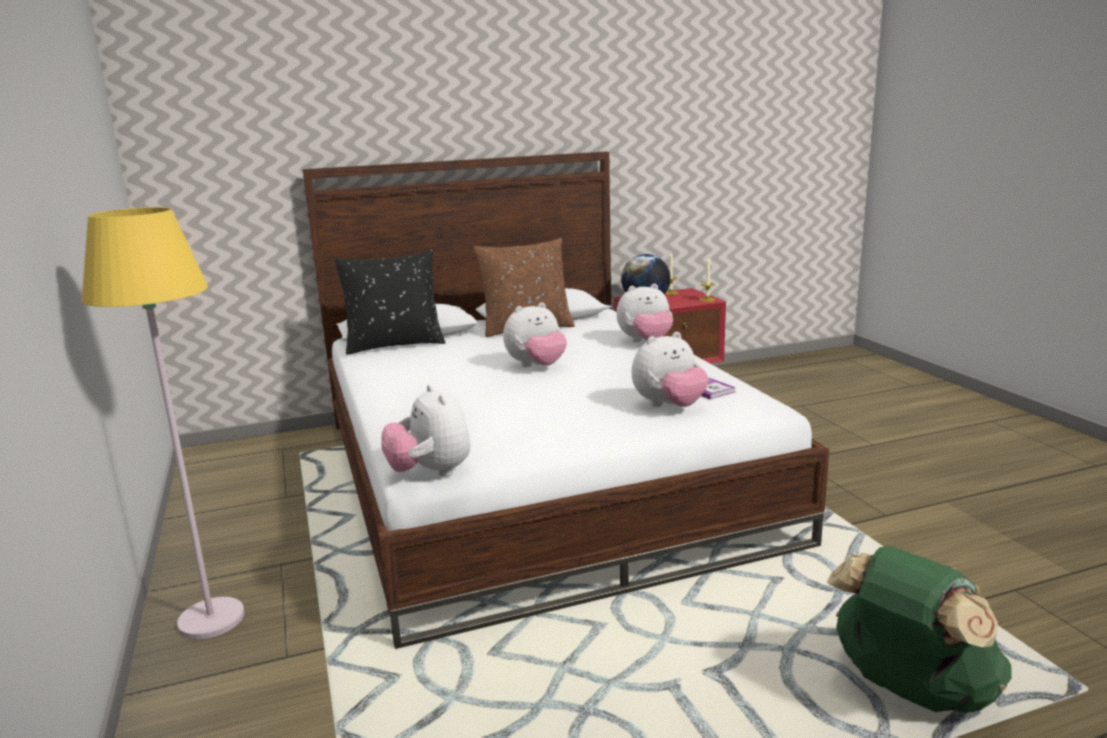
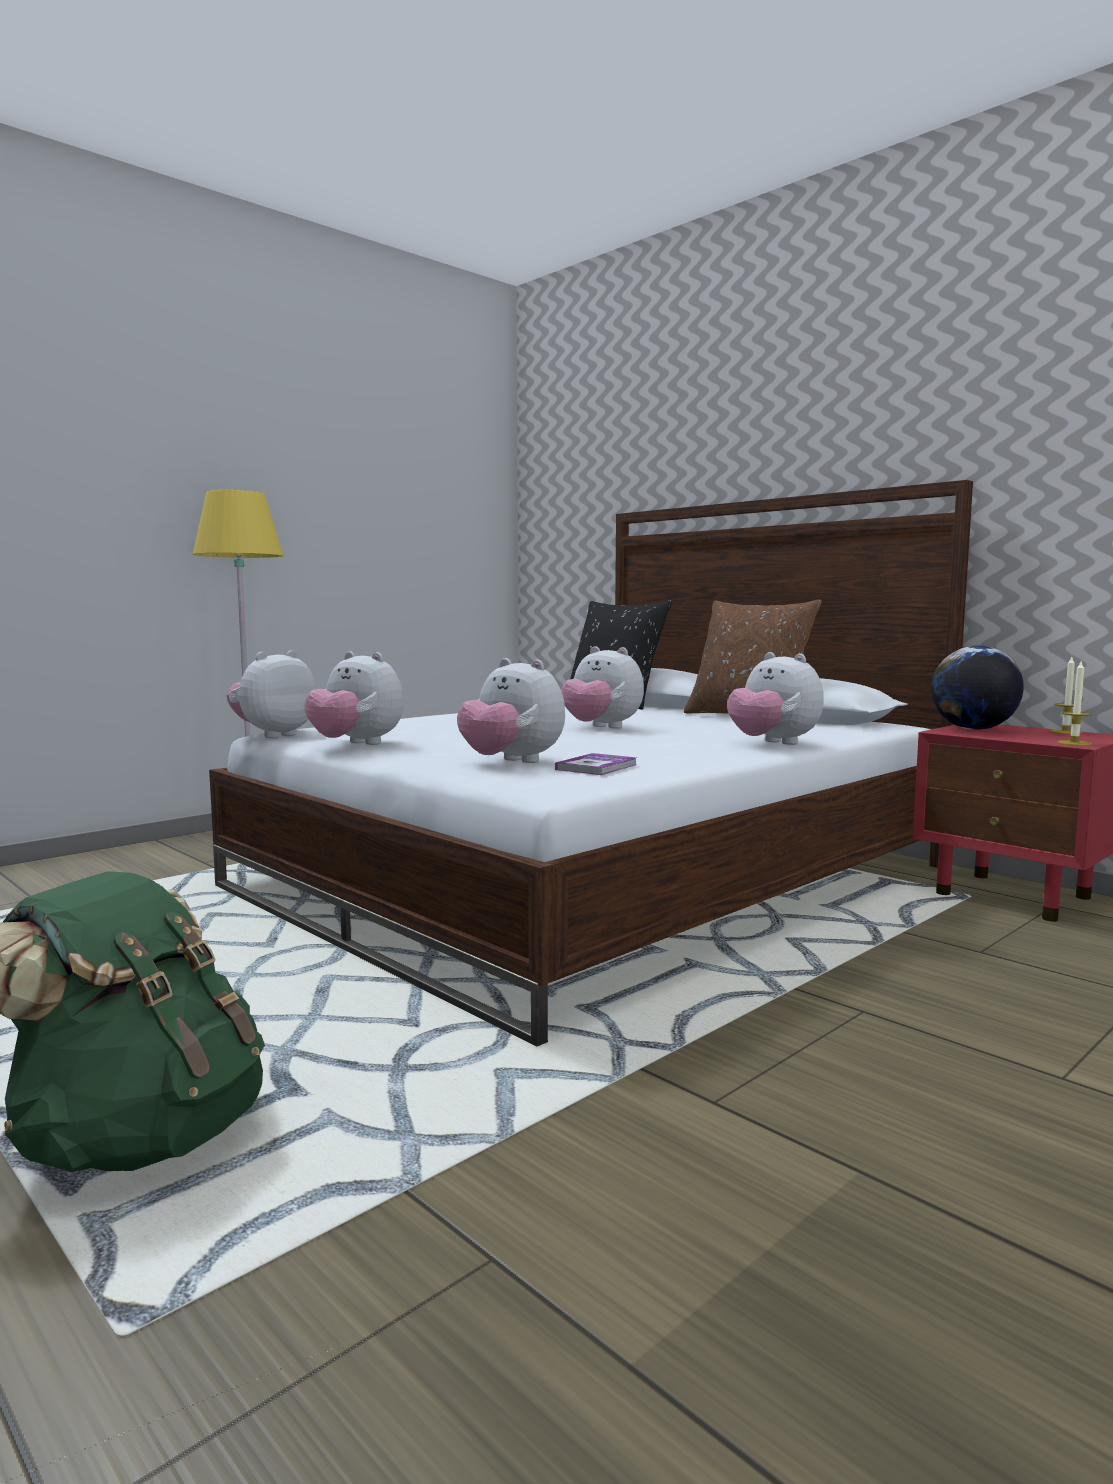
camera: 65 degrees right, 10 degrees down
(545, 443) = (356, 744): none -> plush toy

